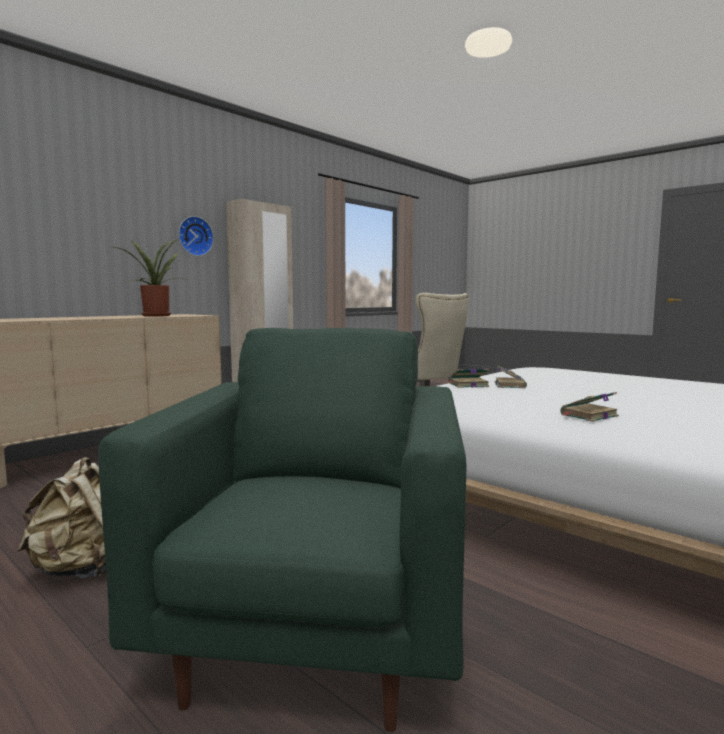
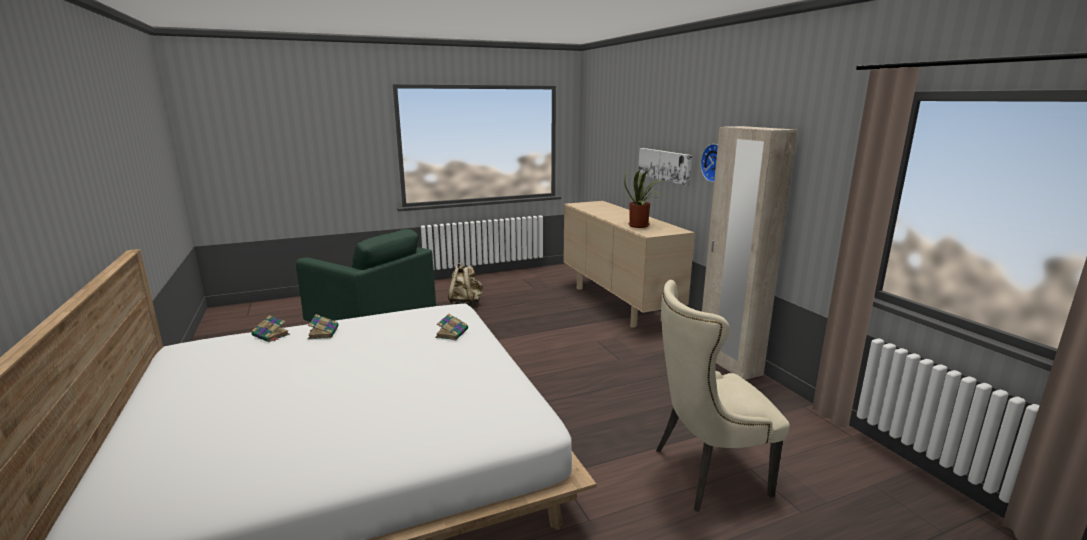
camera: 115 degrees right, 10 degrees up
(104, 242) = (664, 165): none -> picture
(509, 385) = (429, 347): book -> book (271, 335)

